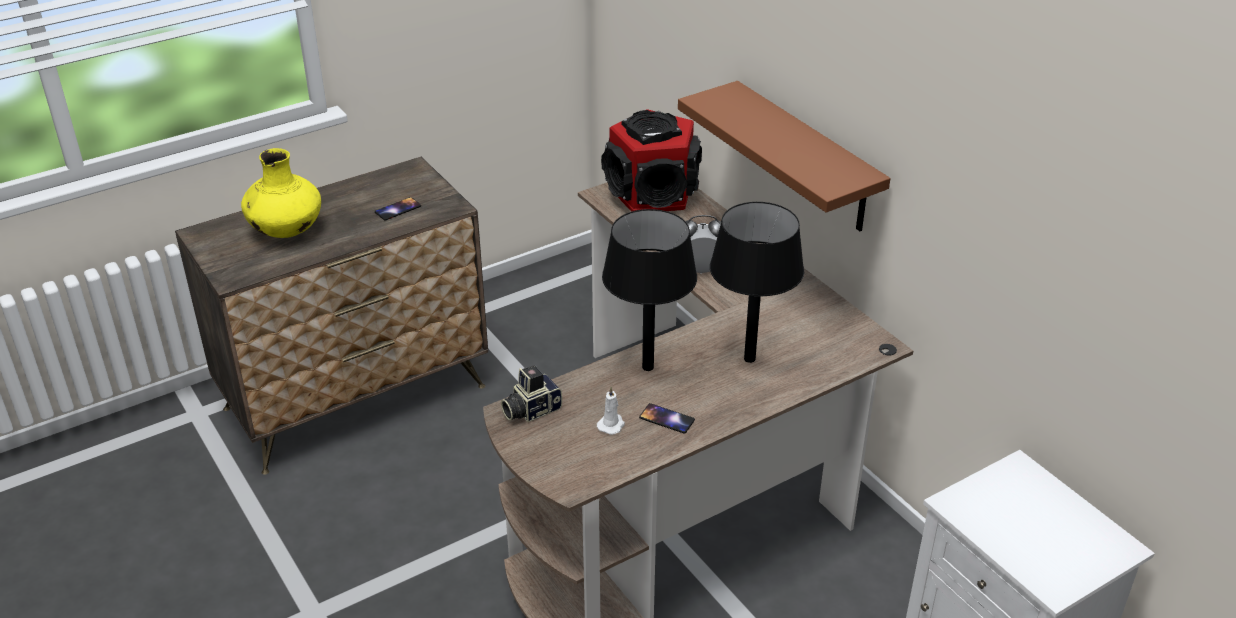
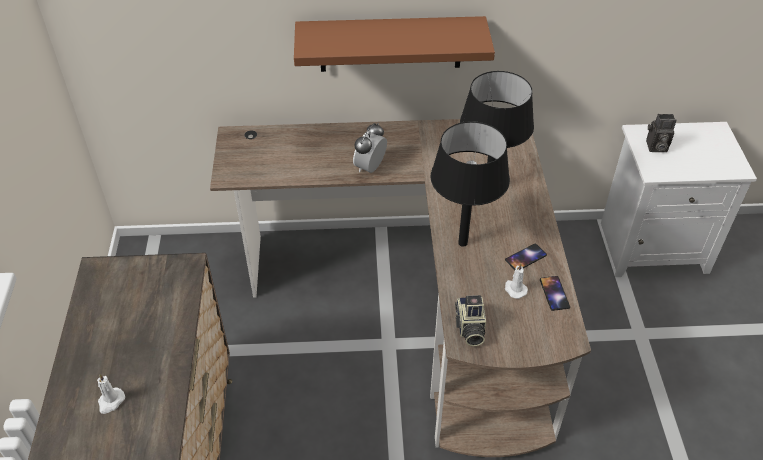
camera: 60 degrees left, 10 degrees up
(286, 231) = (110, 401): yellow vase -> white candle
(398, 209) = (154, 304): phone -> phone (554, 293)
(654, 194) = (256, 149): speaker -> none
(1007, 492) = (655, 147): none -> camera

